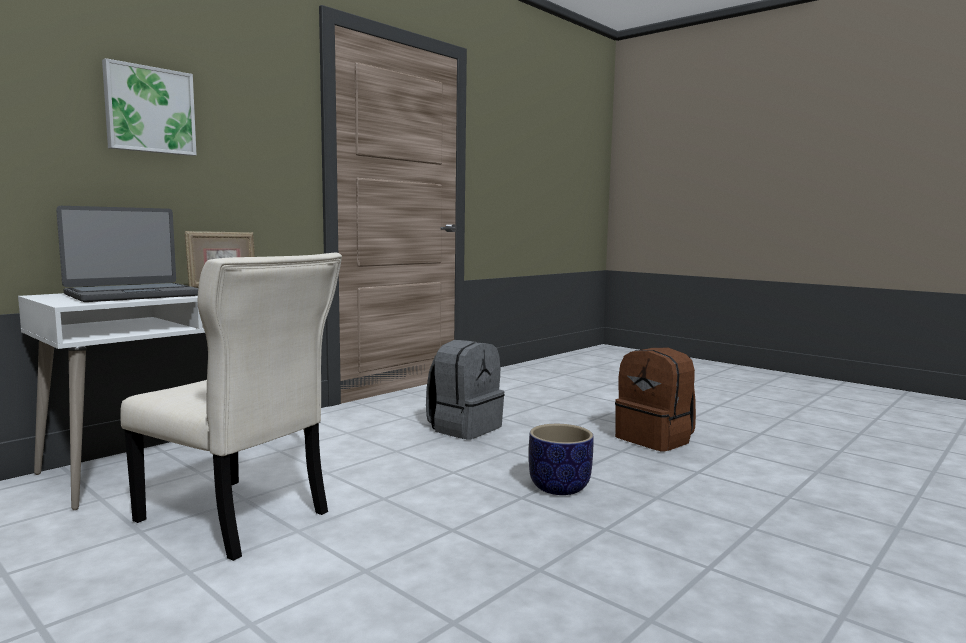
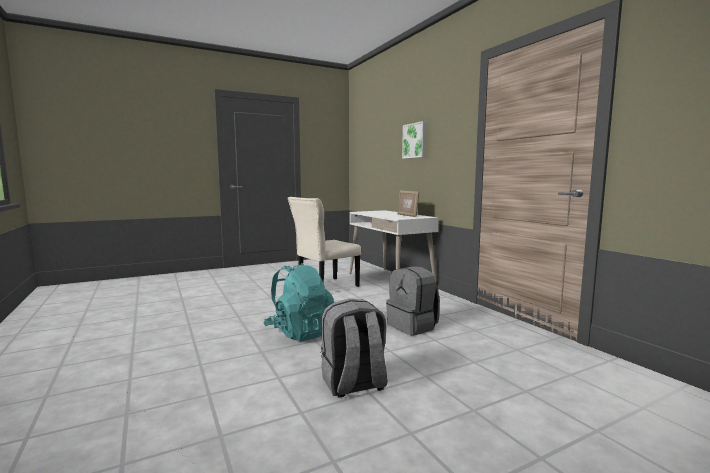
camera: 110 degrees right, 0 degrees up
(132, 295) = (380, 213): laptop -> none
(558, 487) = (300, 332): planter -> turquoise backpack
(655, 439) = (354, 384): brown backpack -> grey backpack

